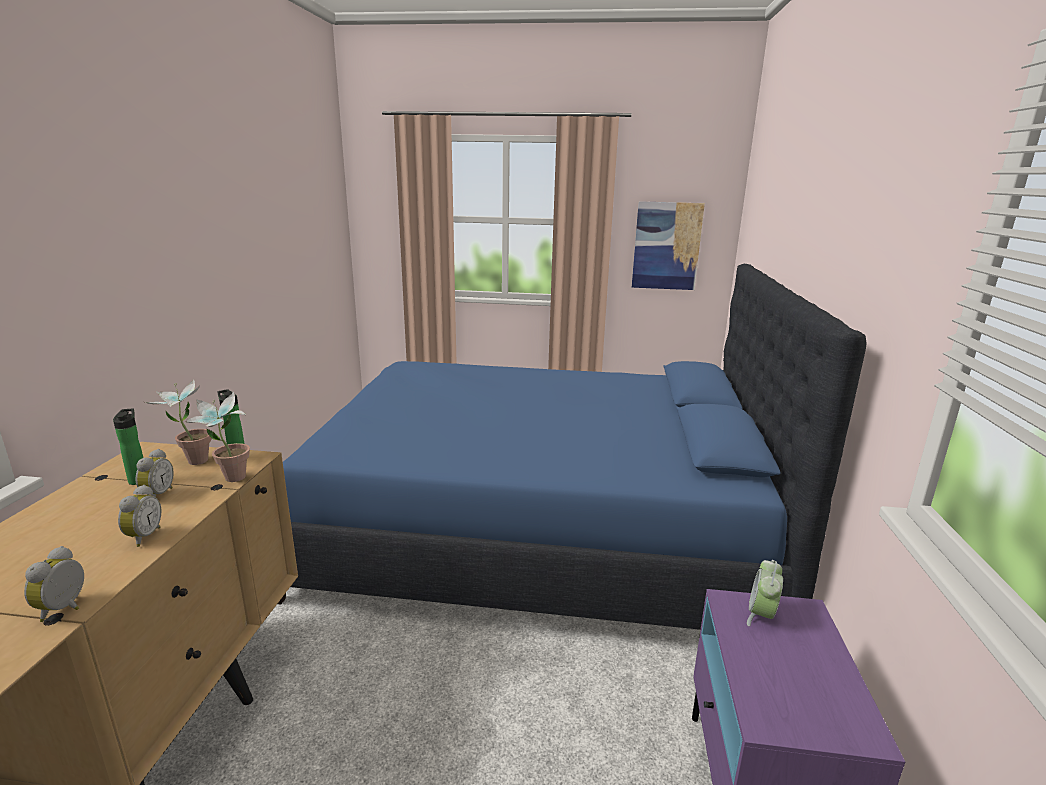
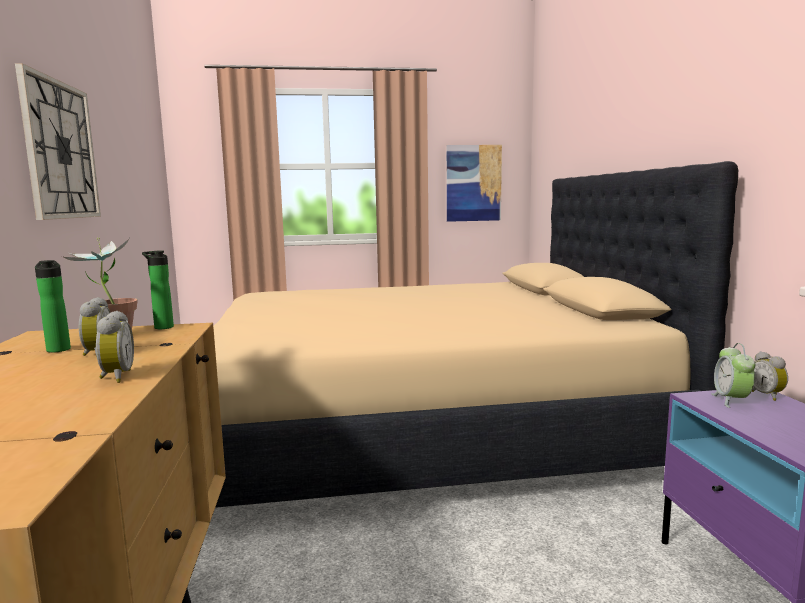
camera: 15 degrees left, 10 degrees down
(66, 608) = (75, 426): alarm clock -> alarm clock (768, 395)
(204, 246) = (60, 150): none -> wall clock
(229, 481) = (177, 339): potted plant -> none
(539, 529) = (424, 431): blue bed -> beige bed

